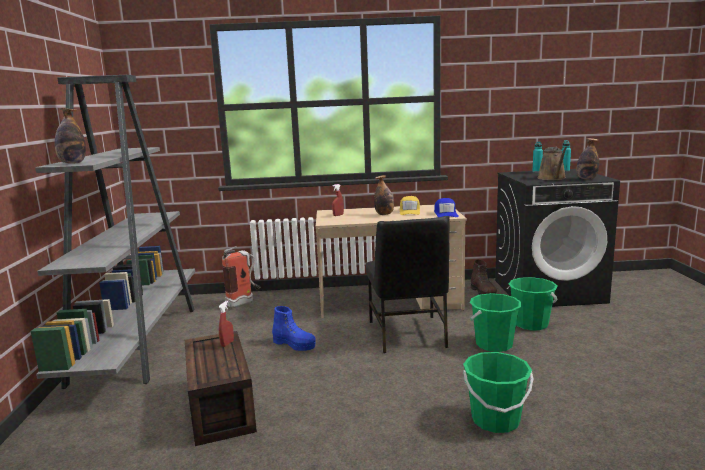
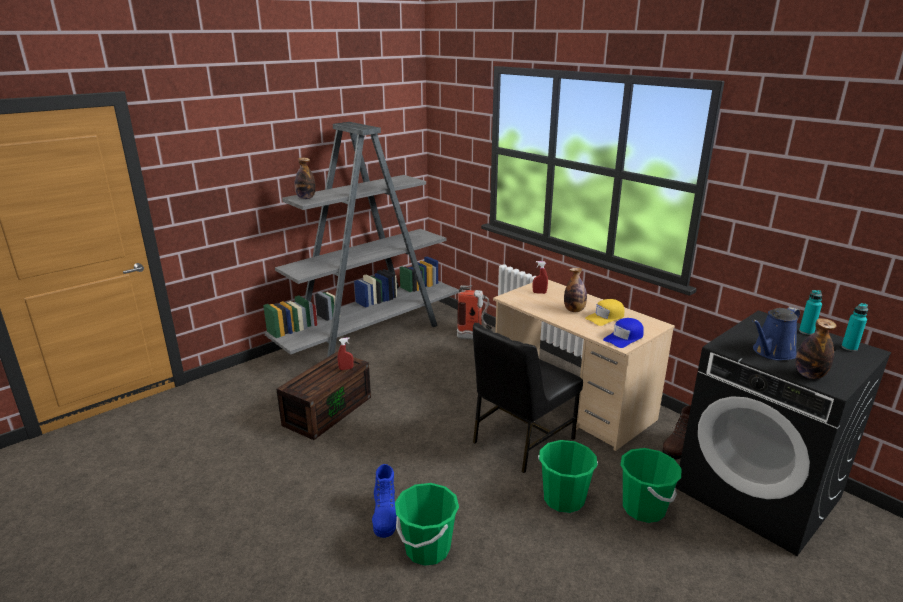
camera: 50 degrees right, 10 degrees up
(294, 344) = (437, 394): blue boot -> blue boot (385, 517)
(552, 178) = (772, 352): brown watering can -> blue watering can

